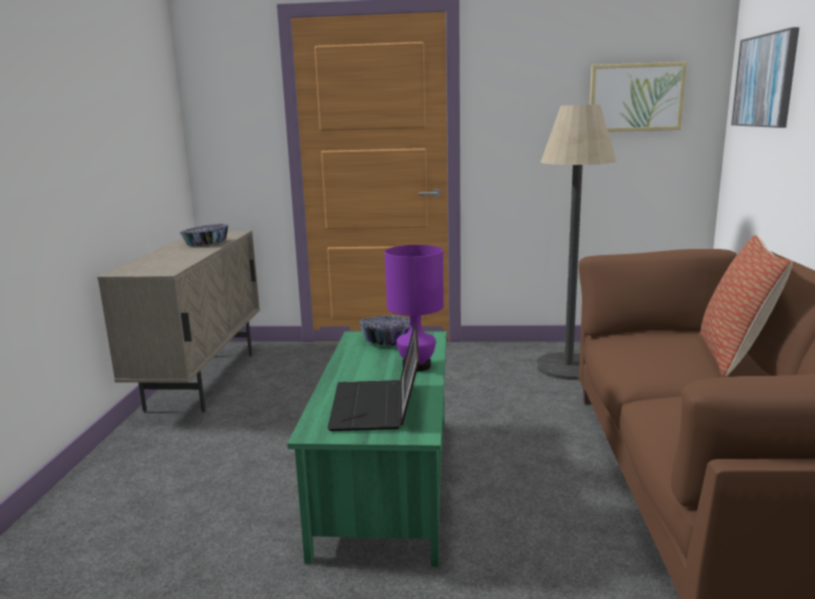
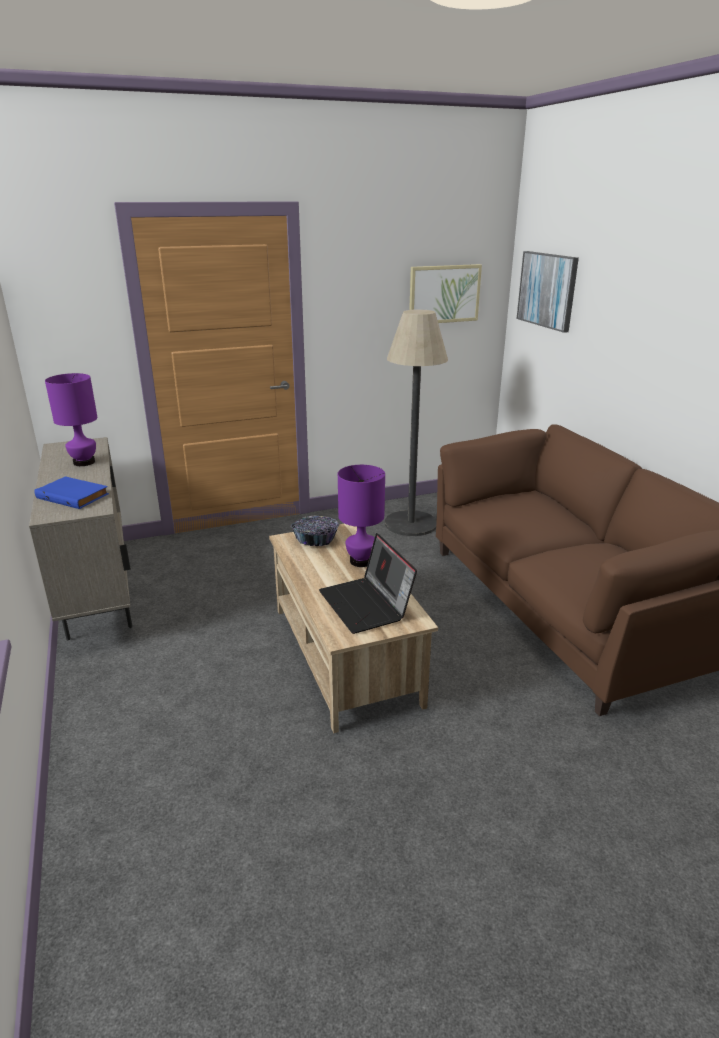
camera: 25 degrees left, 10 degrees up
(163, 262) = (74, 496): none -> blue book
(206, 243) = (83, 462): bowl -> purple table lamp
(387, 482) = (345, 654): green coffee table -> beige coffee table
(733, 355) = (559, 511): pillow -> none

